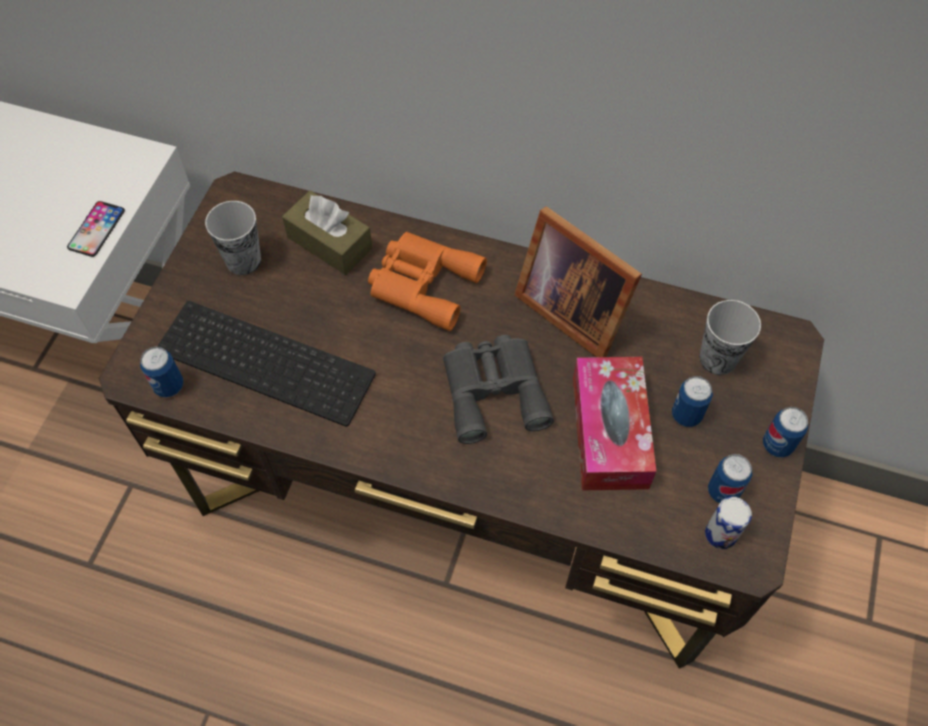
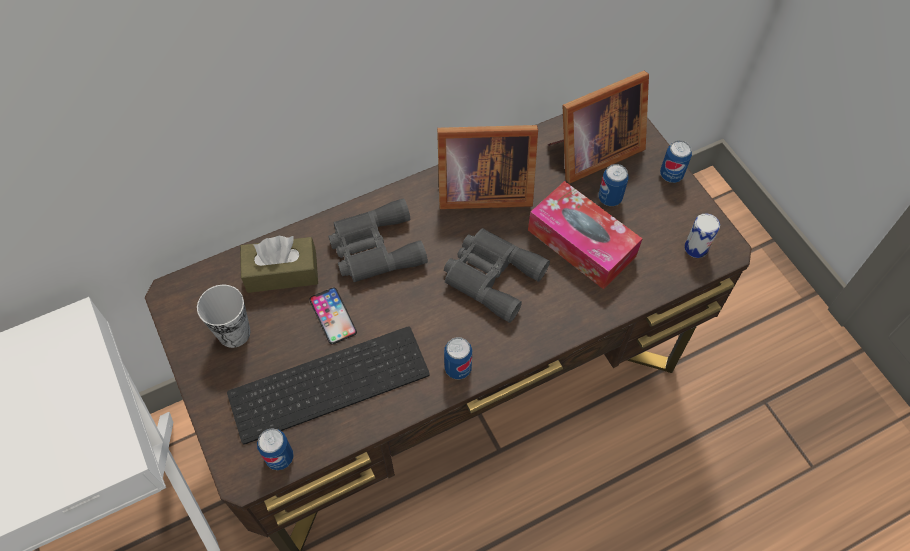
camera: 45 degrees left, 0 degrees up
(96, 229) = (95, 402): phone -> phone (333, 316)
(422, 283) = (374, 248): orange binoculars -> grey binoculars
(717, 358) = (591, 153): cup -> picture frame
(723, 491) = (672, 224): can -> can (458, 368)

